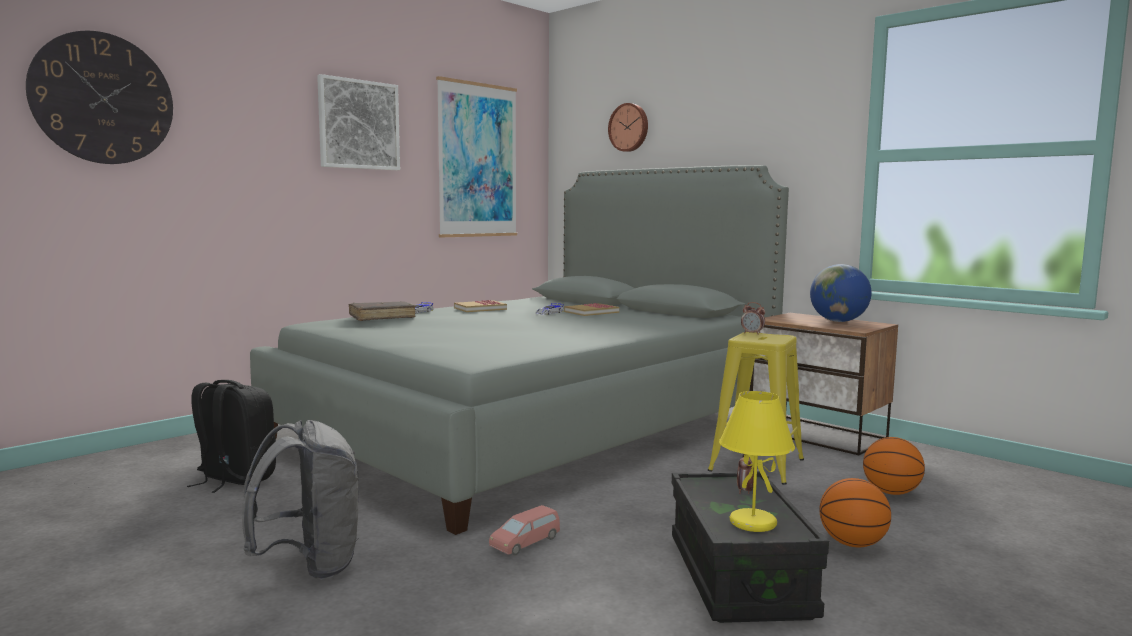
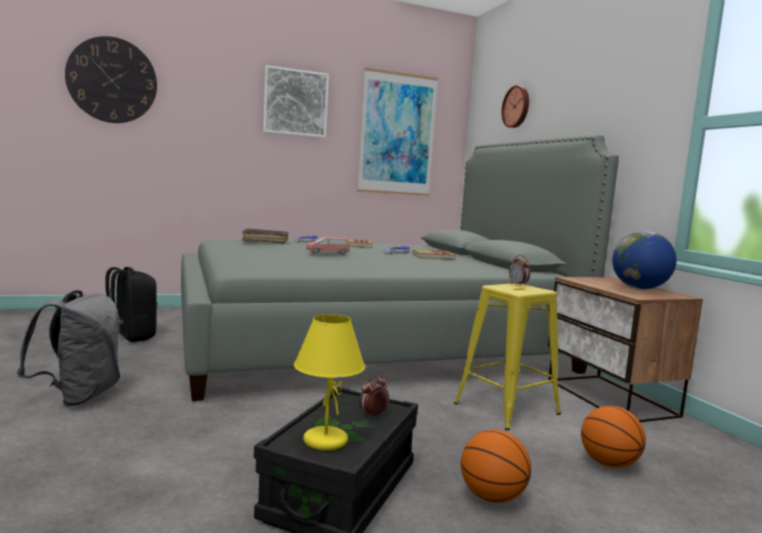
camera: 25 degrees right, 0 degrees up
(525, 543) = (226, 419): pink toy car -> pink toy car (327, 253)

